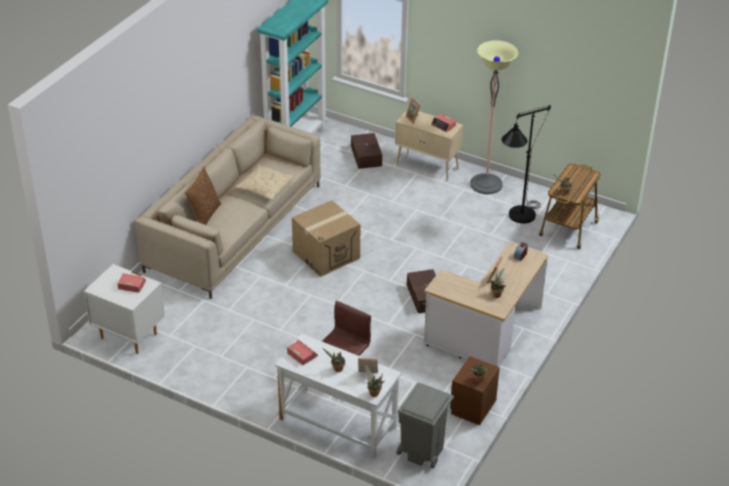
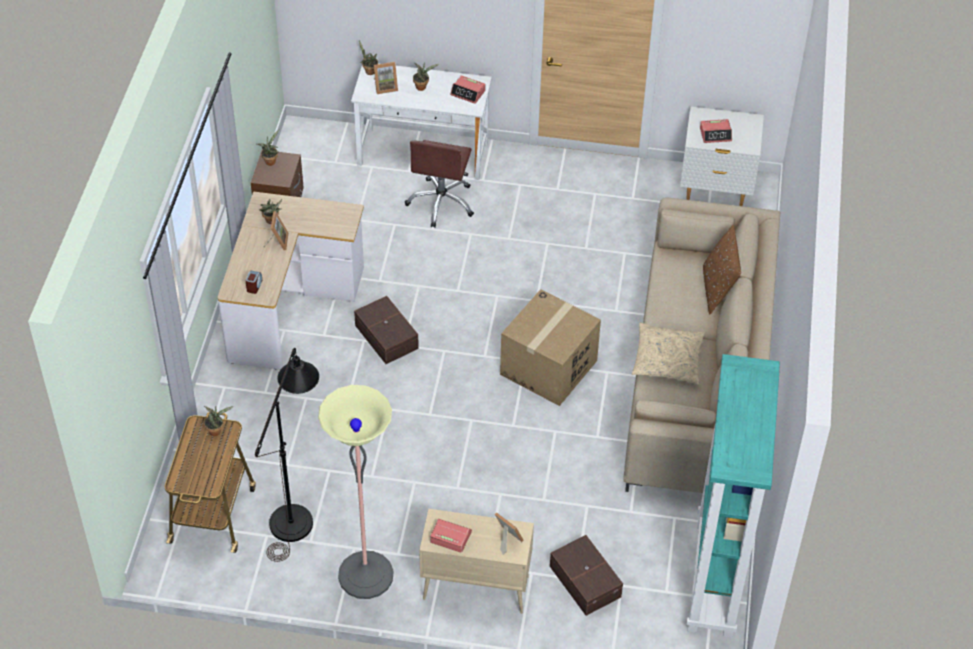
camera: 160 degrees right, 10 degrees up
(422, 451) = (320, 148): grey trash can -> none

